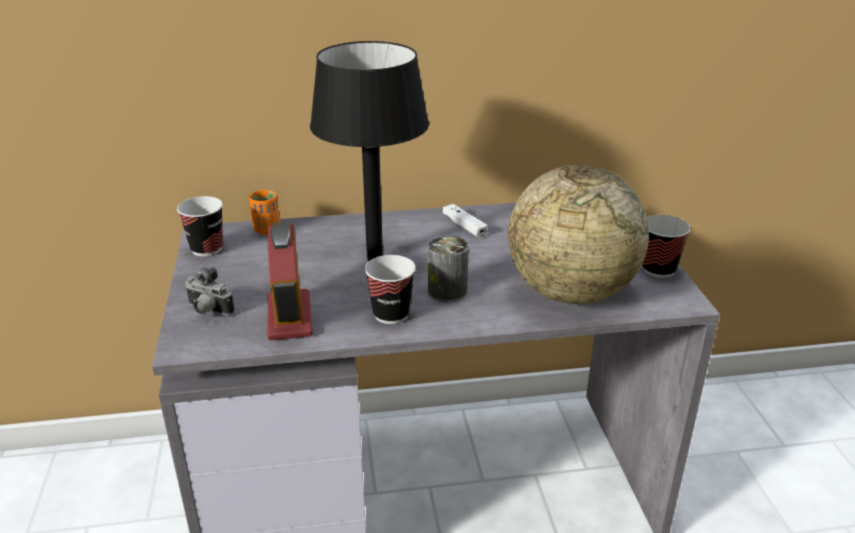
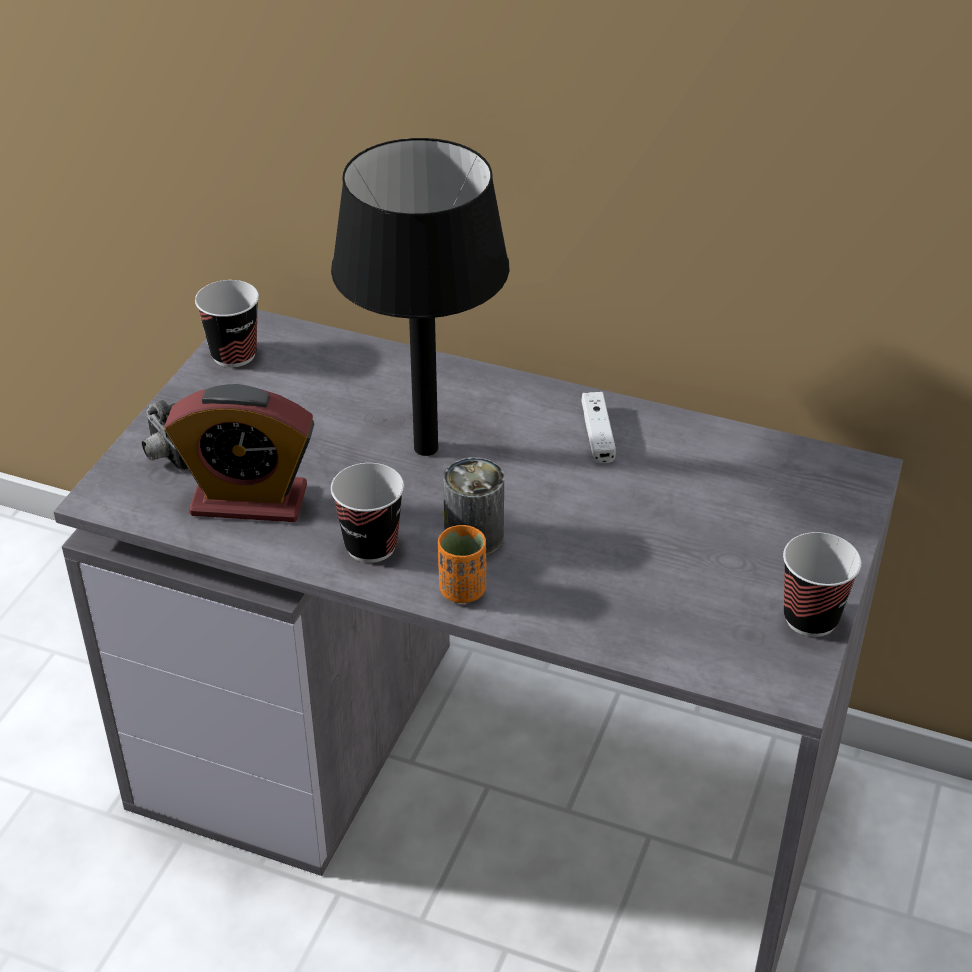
camera: 30 degrees right, 10 degrees up
(267, 229) = (329, 347): orange cup -> orange cup (462, 590)
(289, 316) = (249, 500): alarm clock -> alarm clock turned 105 degrees counterclockwise
(570, 292) = (638, 605): globe -> none

